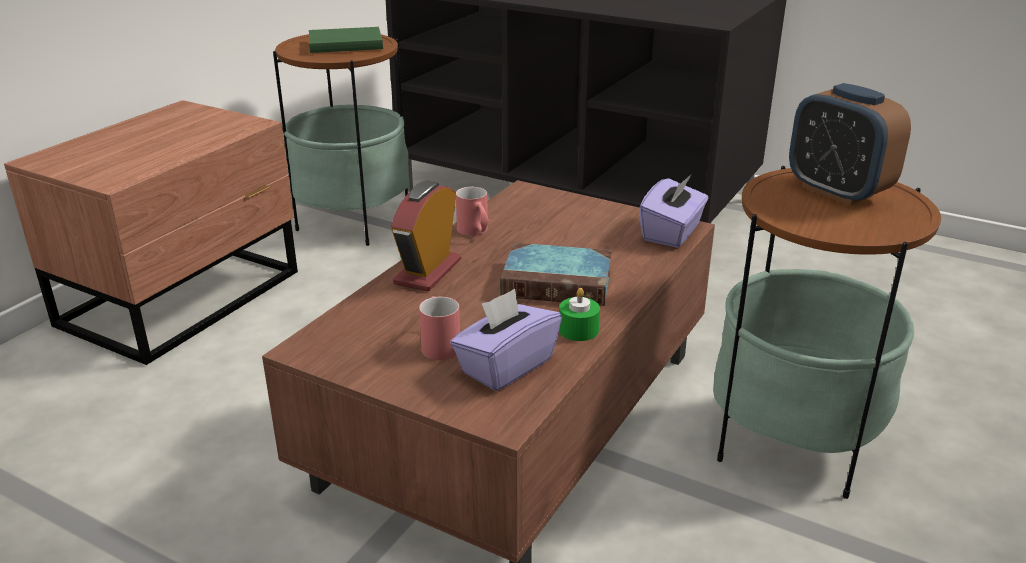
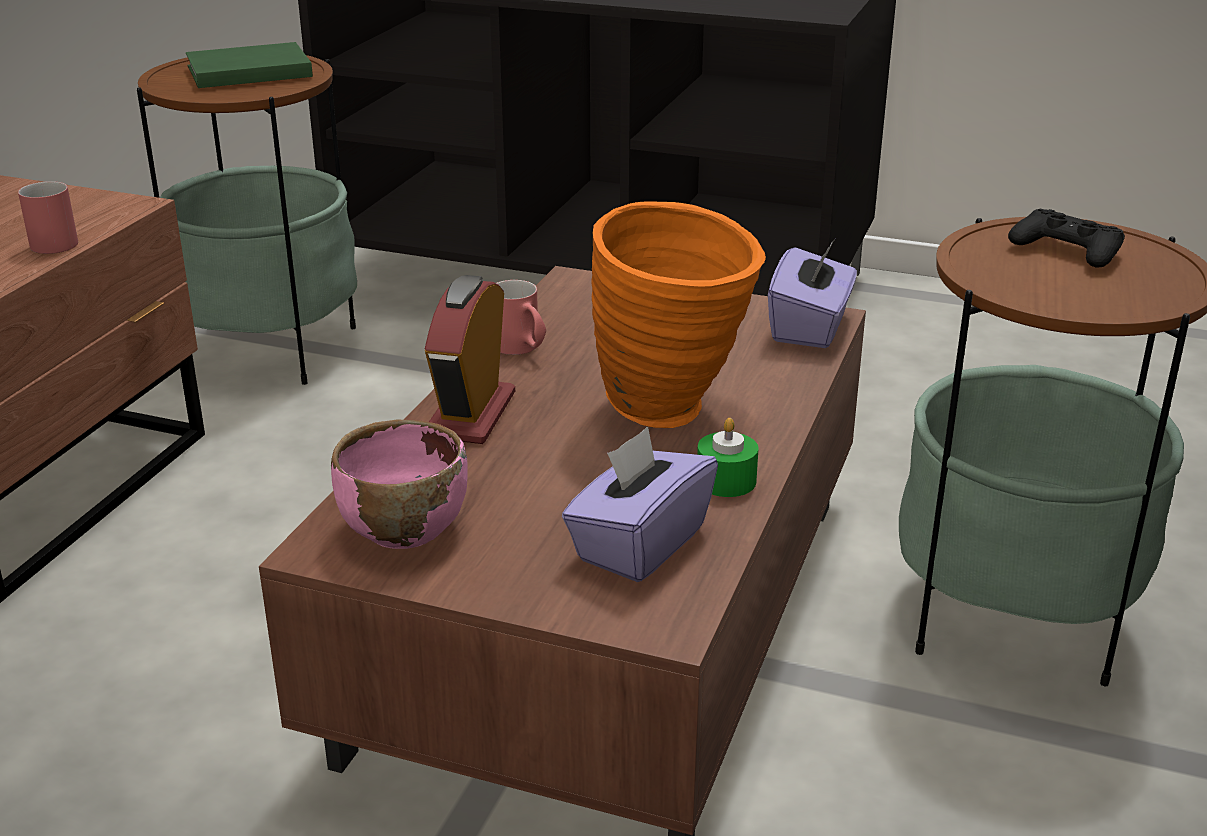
camera: 10 degrees left, 0 degrees up
(358, 341) = (403, 528): none -> pink bowl
(439, 343) = (527, 521): red mug -> red mug (52, 241)
(559, 282) = (674, 413): book -> orange vase
(837, 191) = (1067, 249): alarm clock -> black game controller

